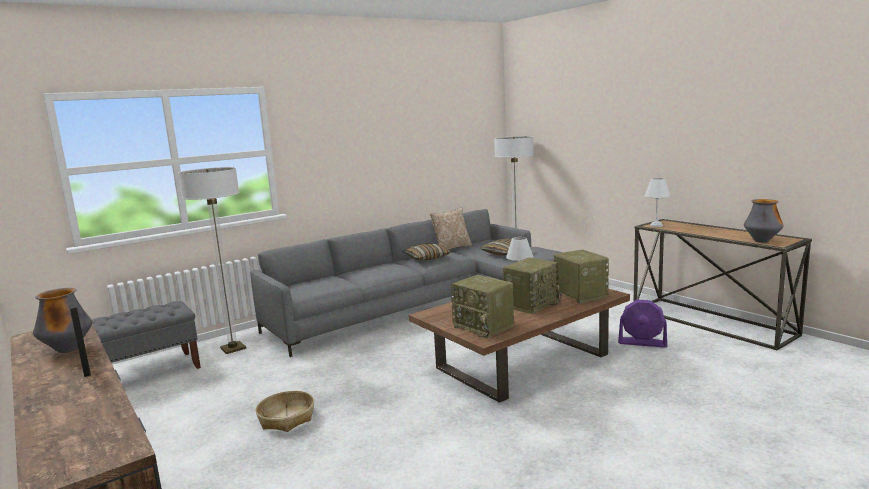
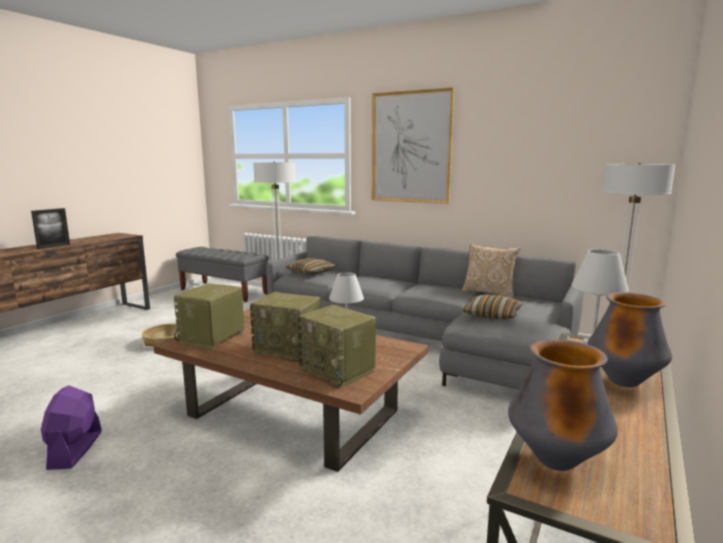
camera: 65 degrees right, 0 degrees up
(68, 350) = (85, 241): vase -> vase (624, 382)
(339, 137) = (410, 147): none -> picture
(426, 258) = (430, 288): pillow -> pillow (311, 272)
(579, 294) = (338, 371): radio -> radio turned 90 degrees clockwise
(642, 342) = (399, 502): purple fan -> purple fan (75, 450)

